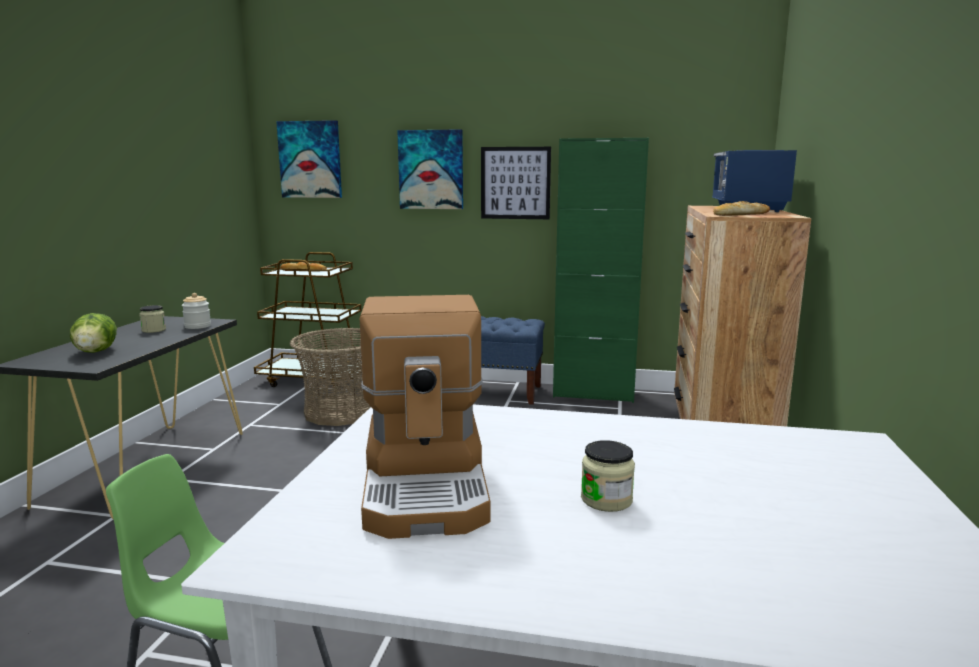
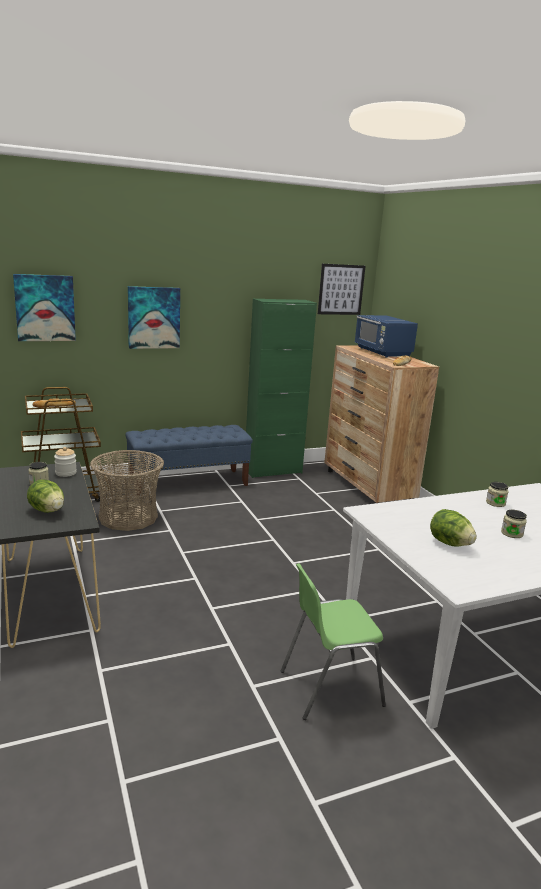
camera: 35 degrees left, 5 degrees up
(428, 482) = (449, 543): coffee machine -> lettuce
(515, 183) = (217, 328): picture -> picture (341, 289)
(686, 444) = (495, 503): none -> jar

